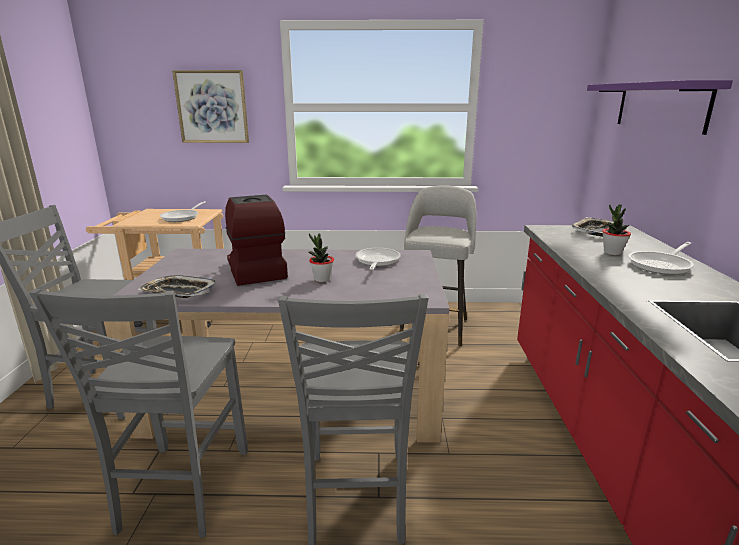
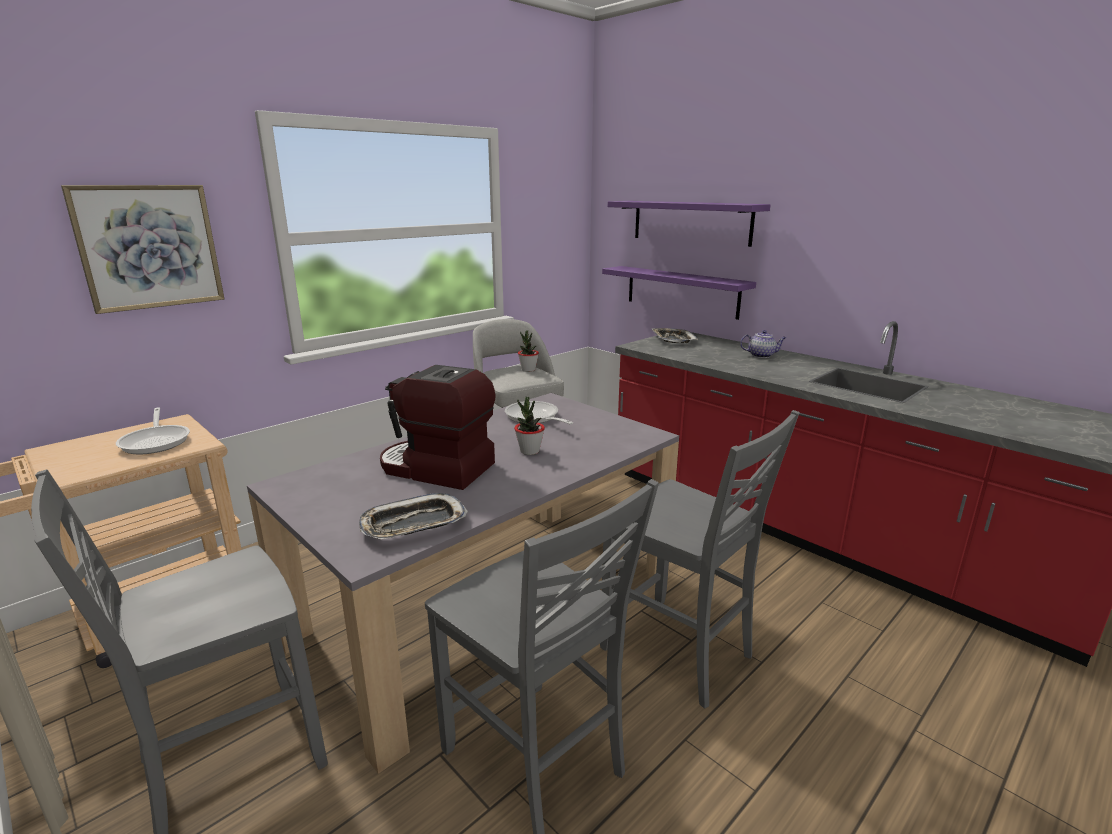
camera: 45 degrees left, 0 degrees up
(612, 253) = (719, 354): potted plant -> potted plant (528, 370)
(641, 184) = (681, 291): none -> purple shelf
(662, 265) = (761, 355): frying pan -> teapot

